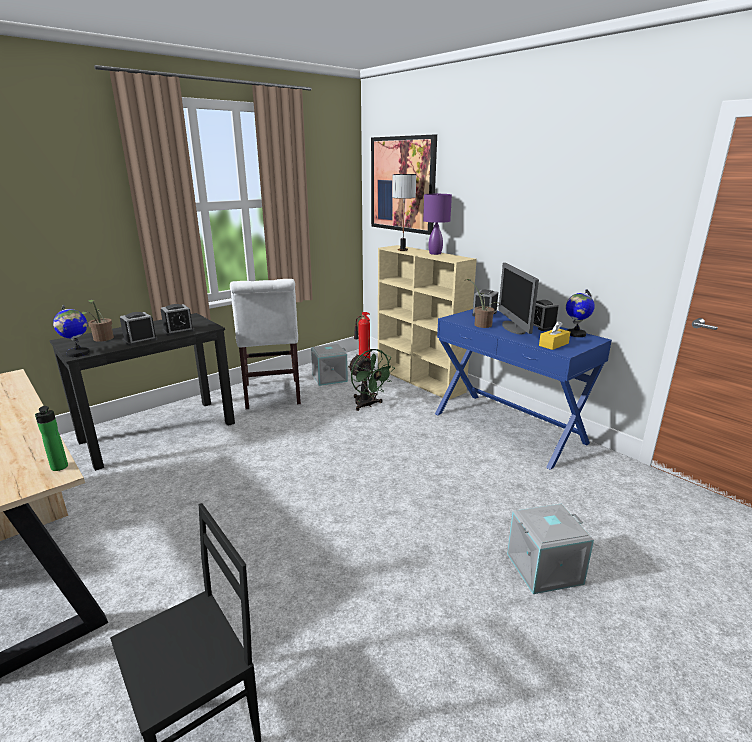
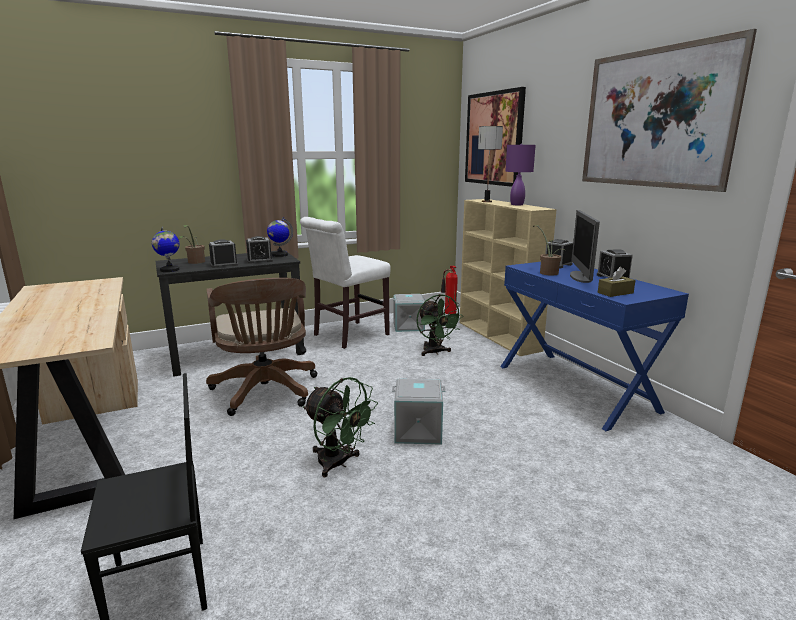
camera: 15 degrees right, 5 degrees down
(59, 468) = (99, 339): bottle -> none
(213, 476) = (266, 393): none -> brown office chair
(272, 396) = (348, 336): white chair -> white chair turned 45 degrees clockwise
(325, 546) = (338, 464): none -> green fan
(544, 569) = (555, 522): grey storage box -> grey storage box (417, 431)
(553, 344) = (615, 293): yellow tissue box -> brown tissue box
(575, 334) = (648, 286): globe -> globe (280, 255)
(576, 178) = (654, 118): none -> picture

